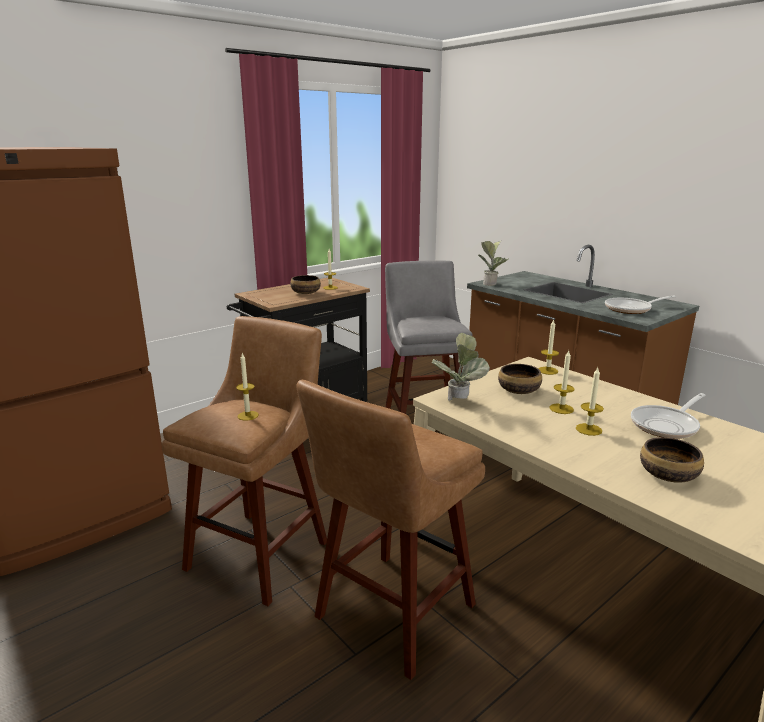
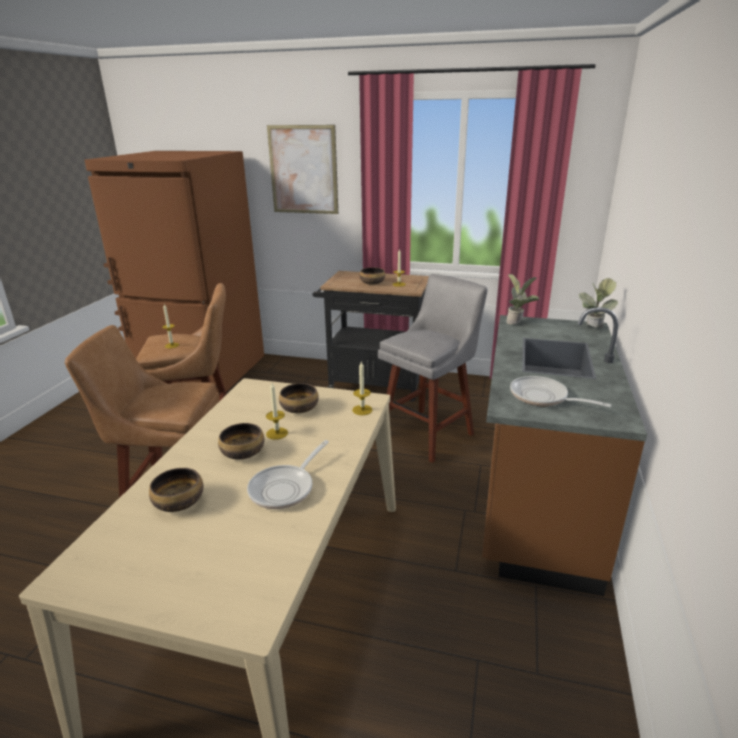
camera: 55 degrees right, 5 degrees up
(161, 172) = (303, 170): none -> picture
(459, 402) = (250, 394): potted plant -> potted plant (592, 329)
(588, 429) = (243, 453): candle -> bowl
(667, 425) = (285, 488): frying pan -> frying pan turned 75 degrees counterclockwise

